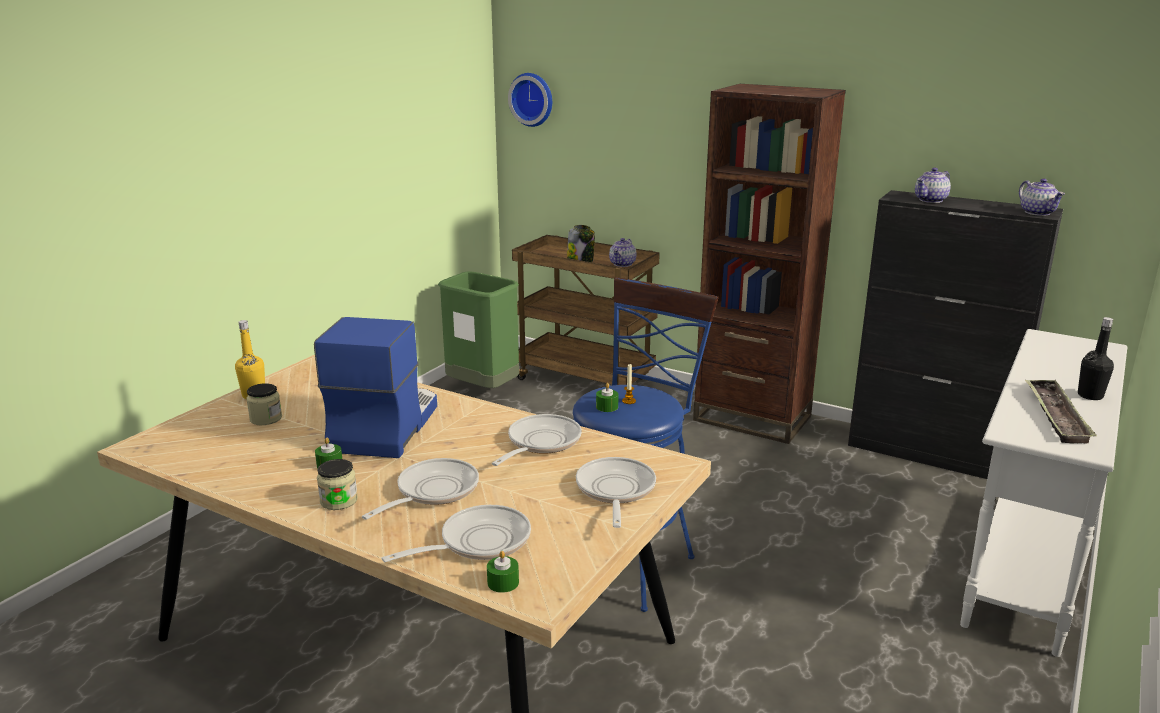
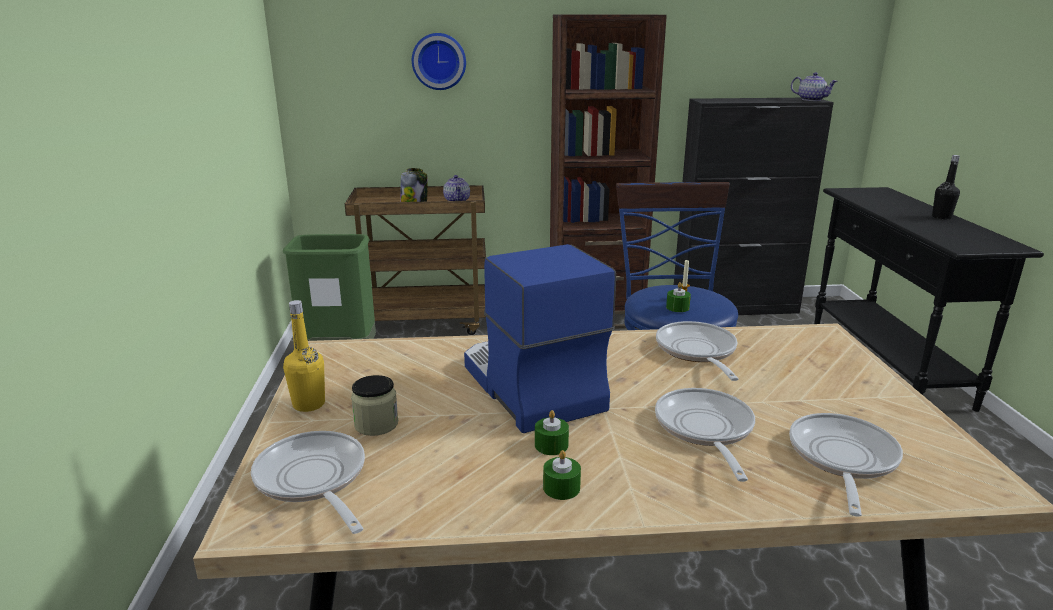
camera: 35 degrees left, 0 degrees up
(339, 501) = (639, 479): jar -> none
(503, 582) = (939, 487): green candle -> green candle (561, 488)
(532, 99) = (321, 46): wall clock -> wall clock (439, 61)
(615, 491) = (834, 370): frying pan -> frying pan (313, 481)
(931, 200) = (733, 100): teapot -> none
(1024, 569) = (886, 363): white console table -> black console table
(1056, 416) = (956, 232): tray -> none

